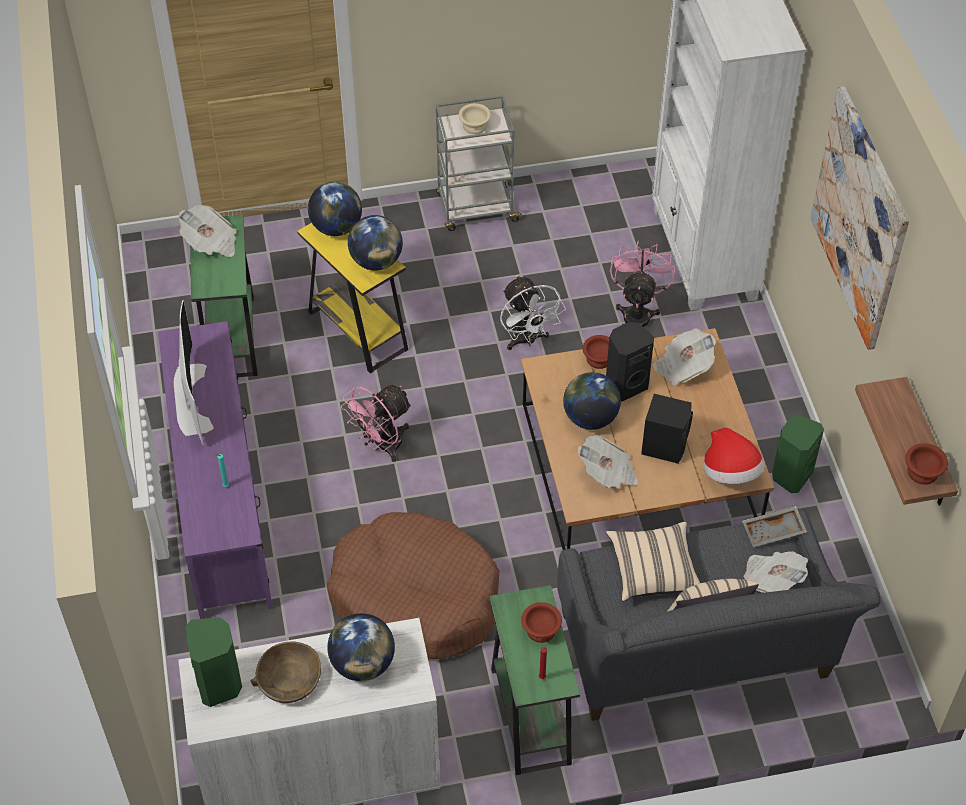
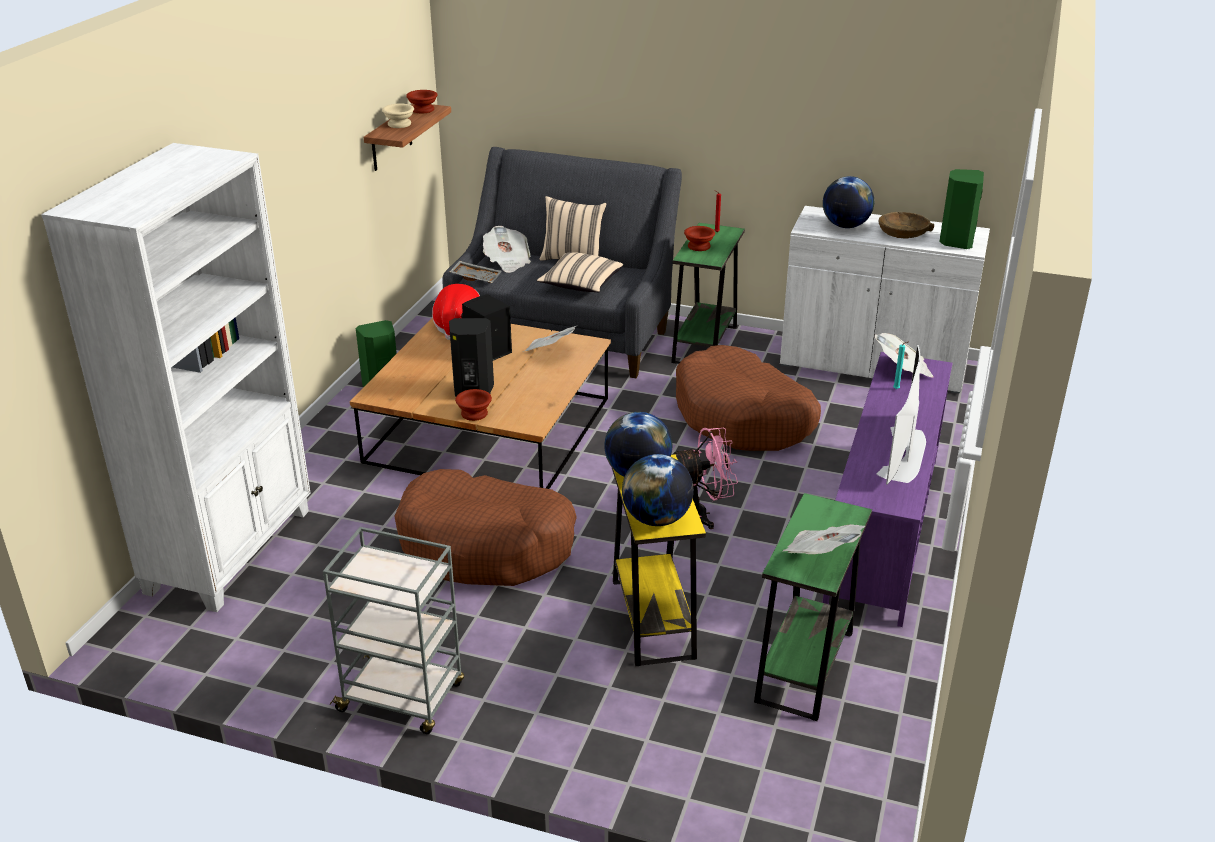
camera: 150 degrees left, 20 degrees down
(474, 127) = (387, 577): beige bowl -> beige bowl (400, 124)
(526, 340) = (486, 545): white fan -> brown dog bed
(590, 418) = (526, 383): globe -> none
(637, 313) = (358, 527): pink fan -> none
(683, 367) = (411, 387): newspaper -> newspaper (902, 370)
(860, 218) = (285, 139): picture -> none

